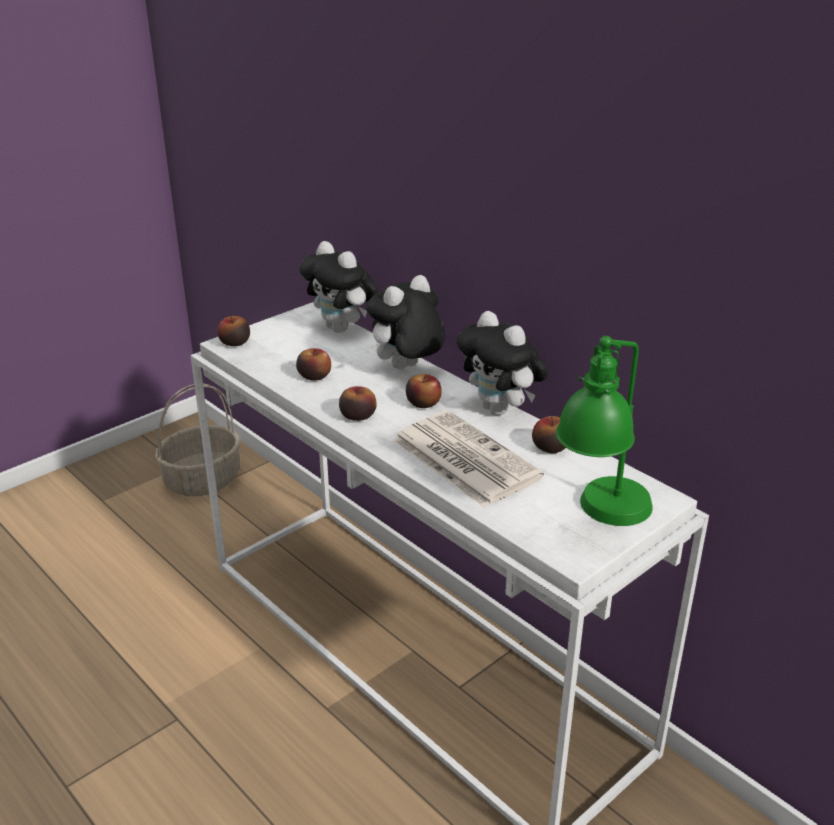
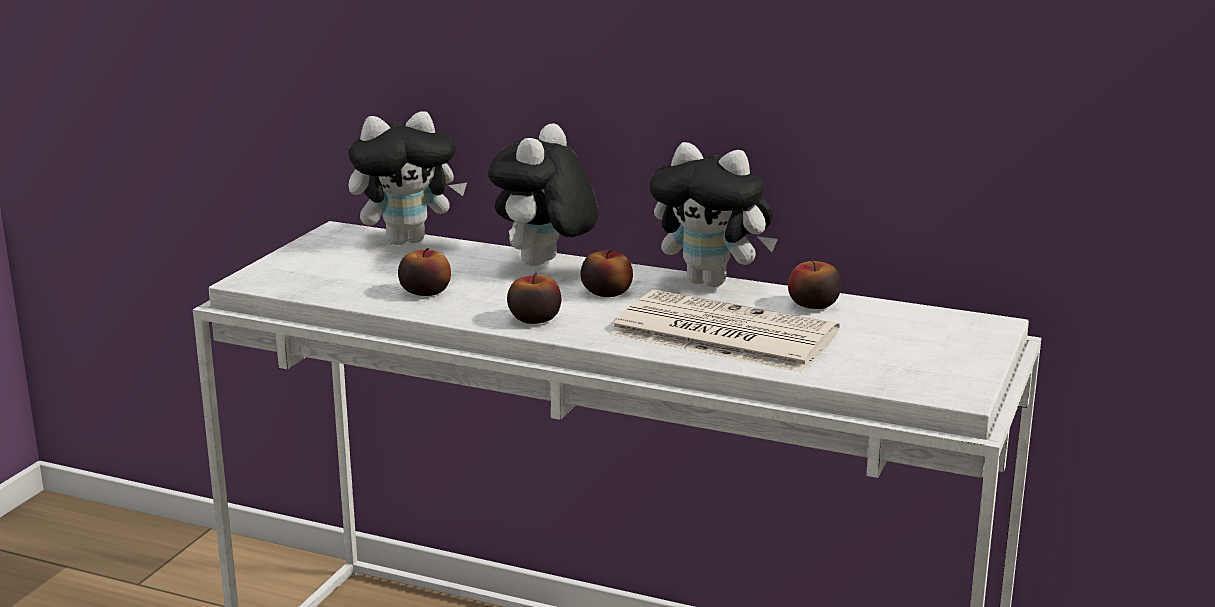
camera: 25 degrees left, 10 degrees down
(203, 479) = (118, 575): basket -> none
(235, 342) = (264, 277): apple -> none
(342, 328) = (407, 240): plush toy -> plush toy turned 45 degrees counterclockwise
(601, 520) = (947, 355): green table lamp -> none

